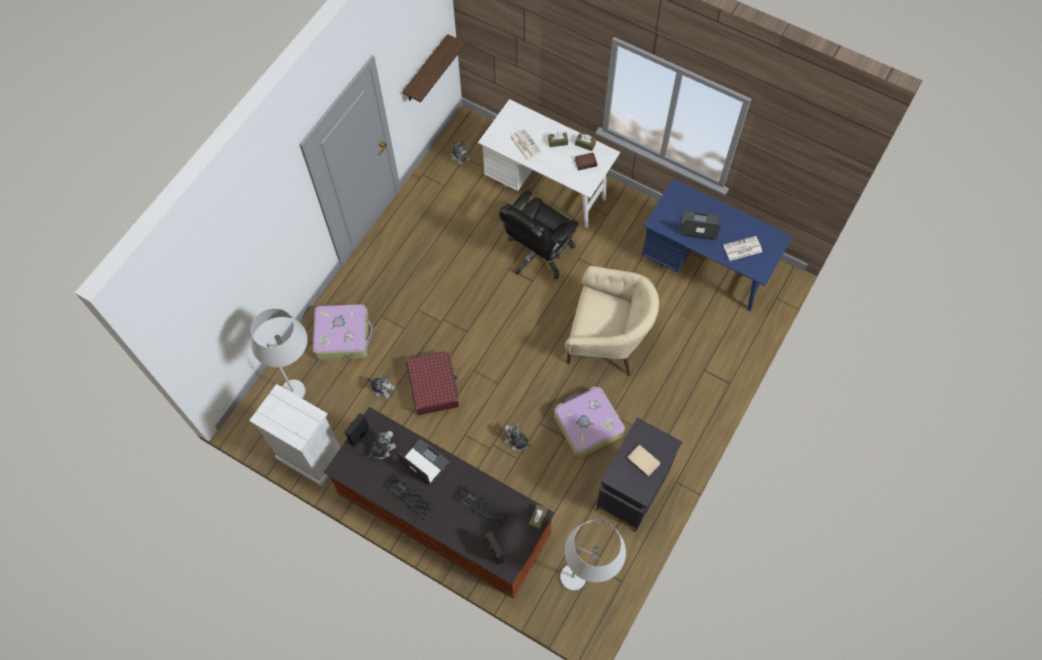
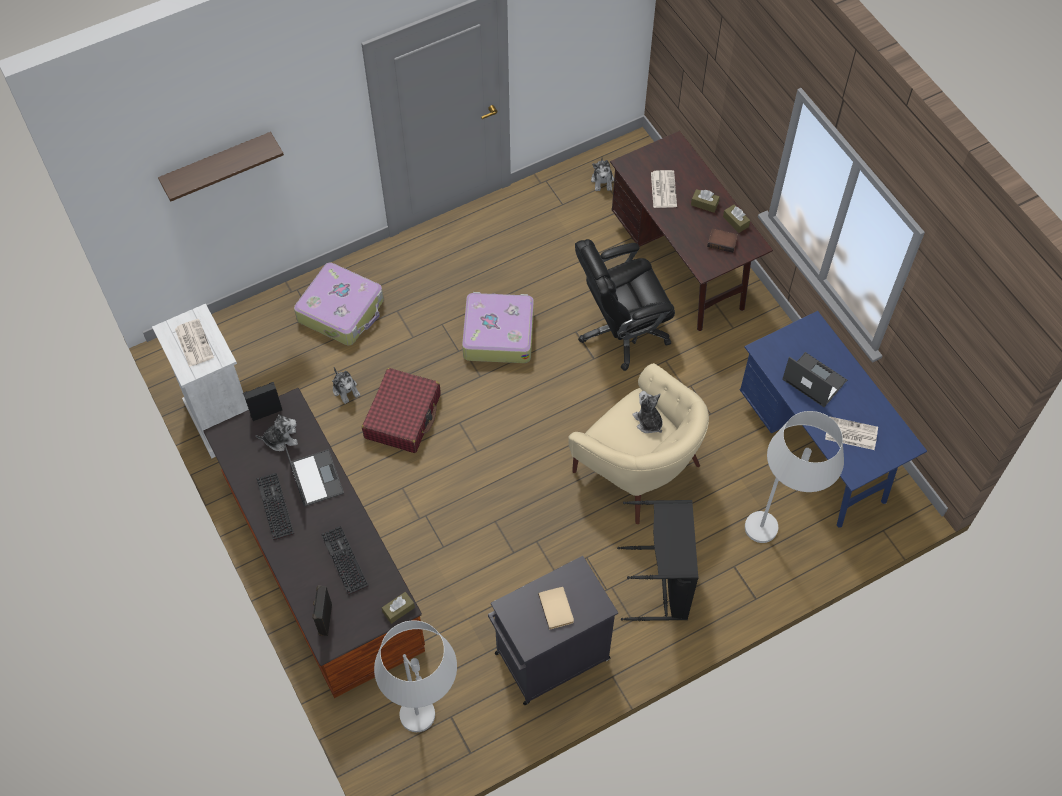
camera: 30 degrees right, 5 degrees down
(287, 416) = (193, 342): none -> newspaper
(306, 394) = (261, 352): white floor lamp -> white floor lamp (776, 539)
(426, 70) = (589, 48): shelf -> shelf (218, 165)
(517, 441) = (455, 527): plush toy -> plush toy (648, 421)
(547, 188) = (681, 264): white desk -> brown desk
(587, 425) = (549, 553): suitcase -> suitcase (498, 334)
(668, 405) = (662, 583): none -> black laundry basket

